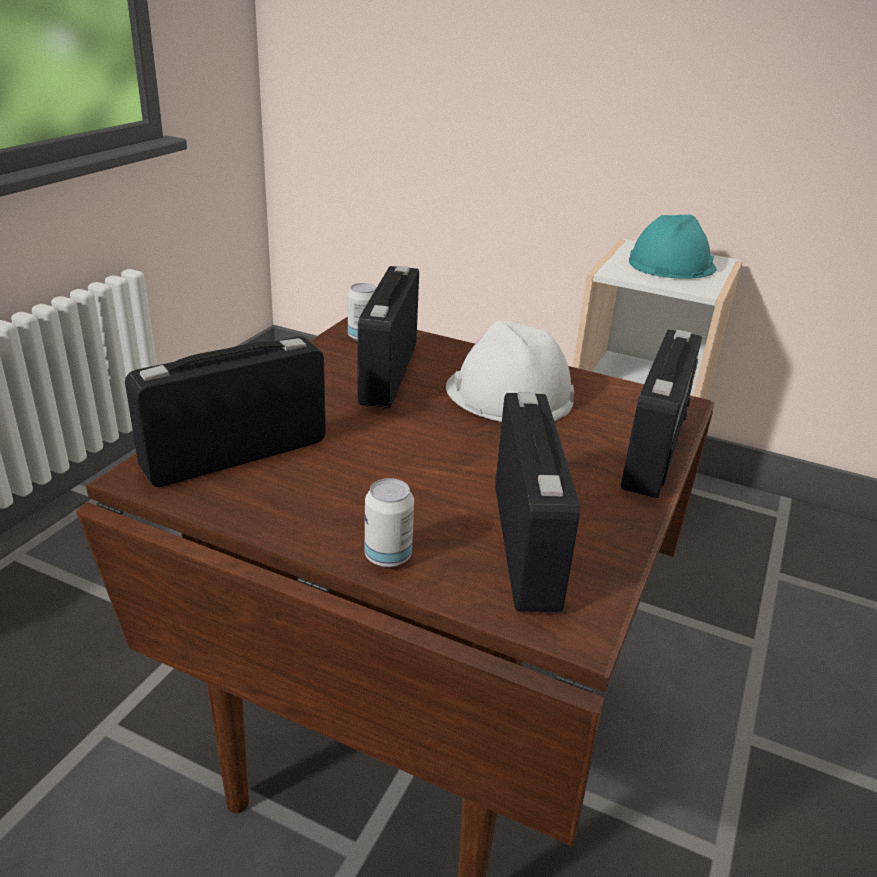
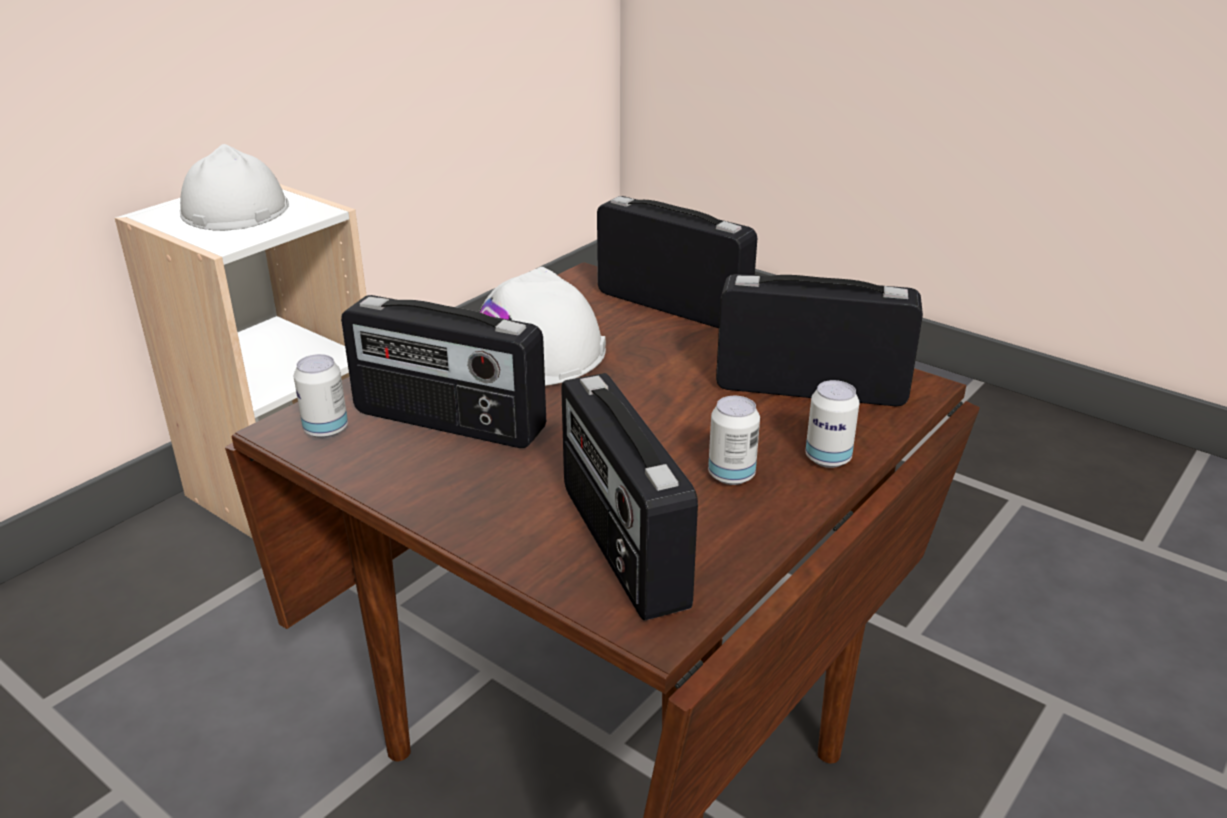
camera: 75 degrees left, 0 degrees up
(344, 500) = (731, 475): none -> can
(671, 265) = (234, 210): turquoise hard hat -> white hard hat

